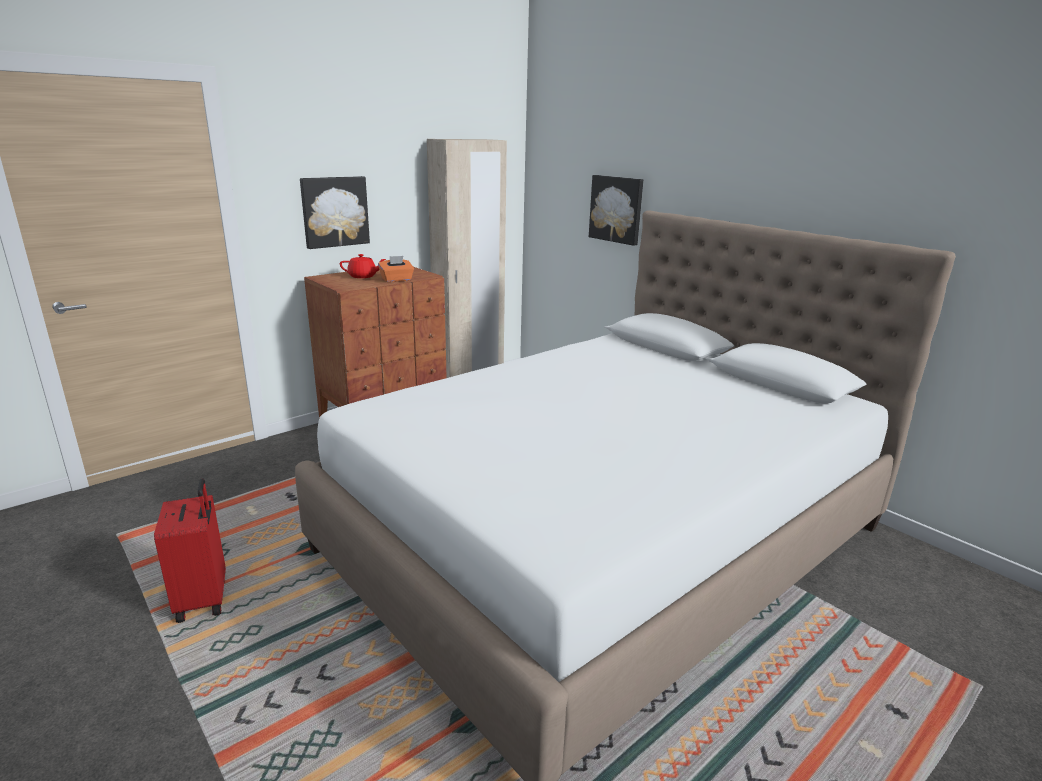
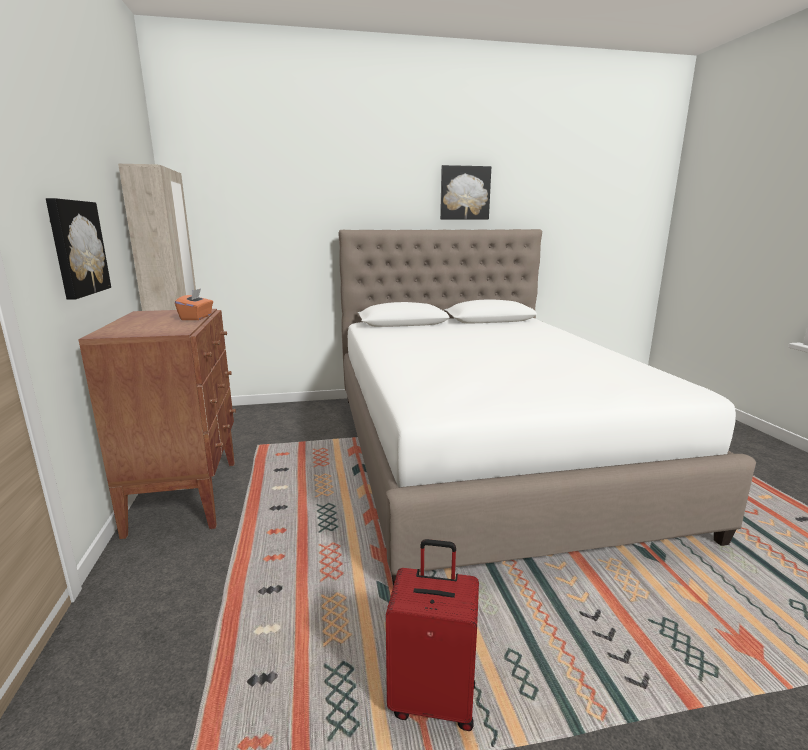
camera: 60 degrees left, 5 degrees down
(363, 276) = (149, 323): red teapot -> none
(617, 209) = (295, 234): picture -> picture (464, 193)

